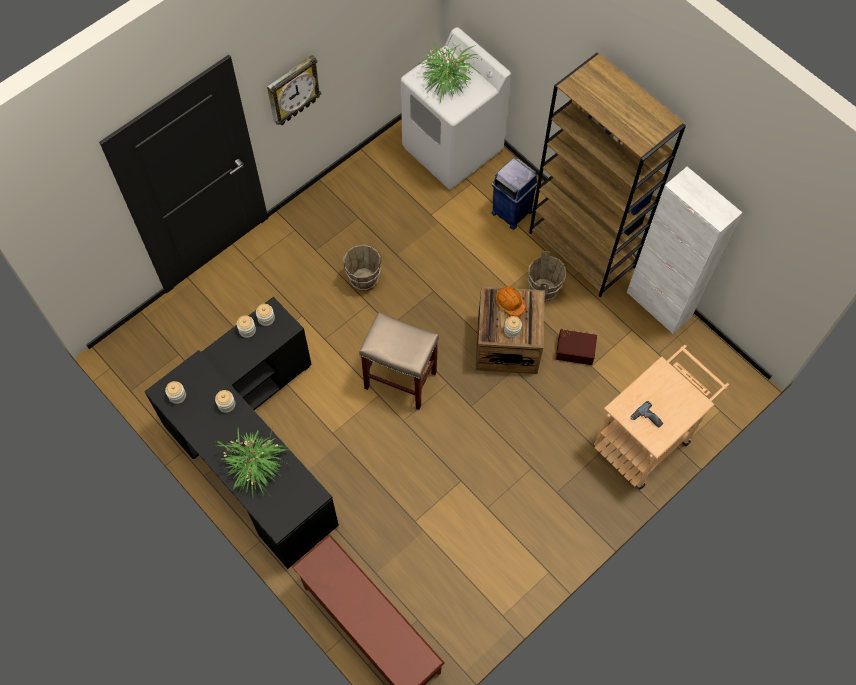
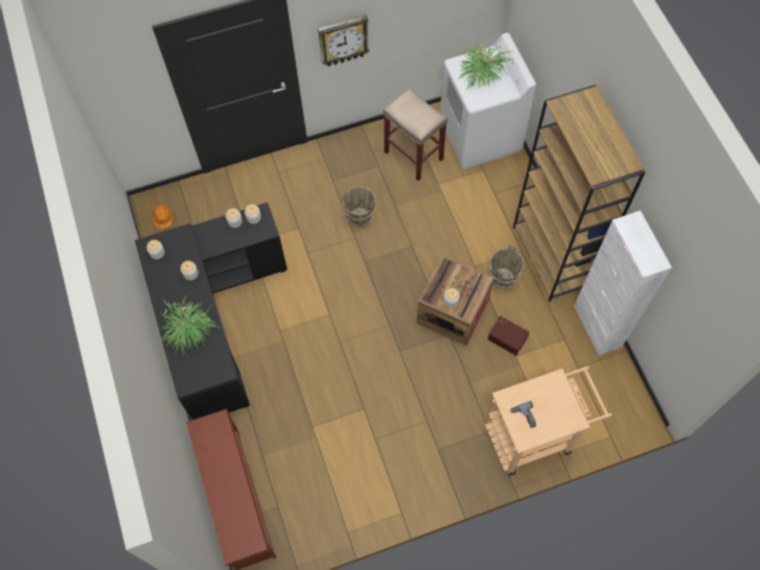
camera: 25 degrees right, 0 degrees up
(401, 380) = (353, 308): beige stool -> beige stool (414, 156)
(510, 303) = (460, 277): orange hard hat -> orange hard hat (163, 218)
(511, 212) = (505, 204): blue trash can -> none

